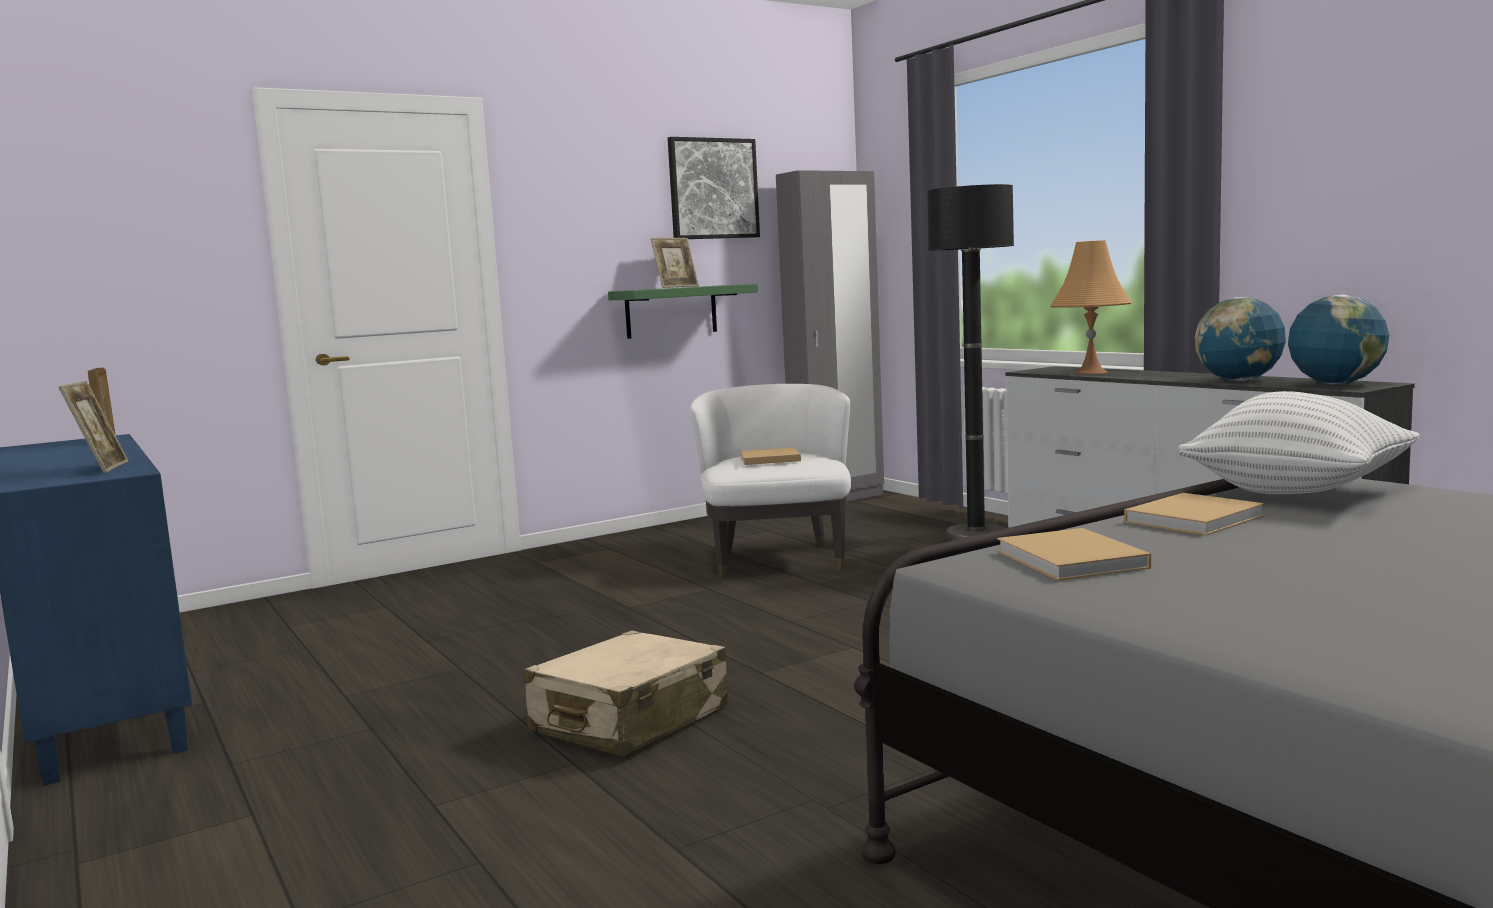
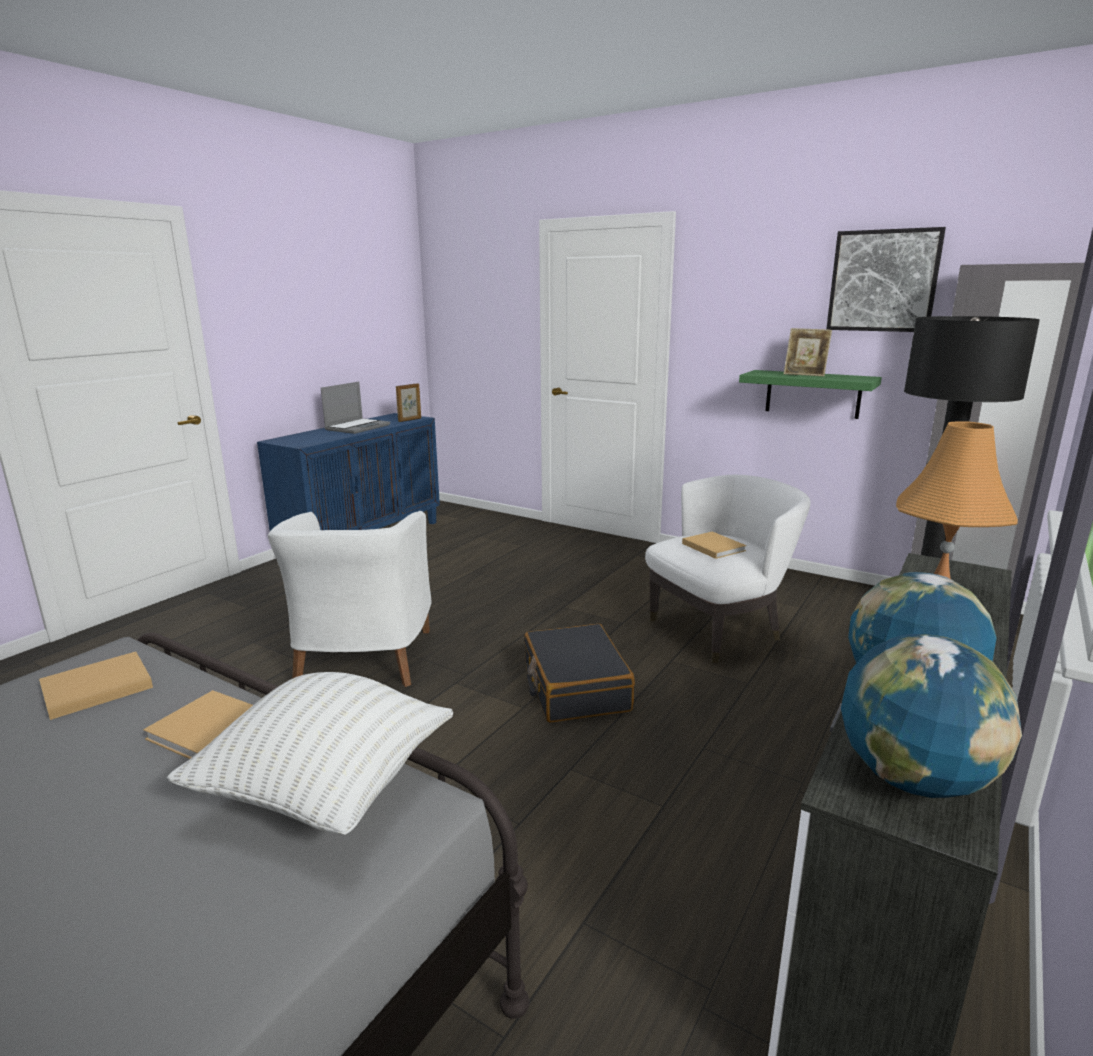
camera: 65 degrees right, 10 degrees up
(72, 456) = (357, 427): none -> laptop
(101, 469) = (315, 439): picture frame -> none
(629, 721) = (363, 660): beige suitcase -> white armchair
(833, 622) = (575, 687): none -> black suitcase

